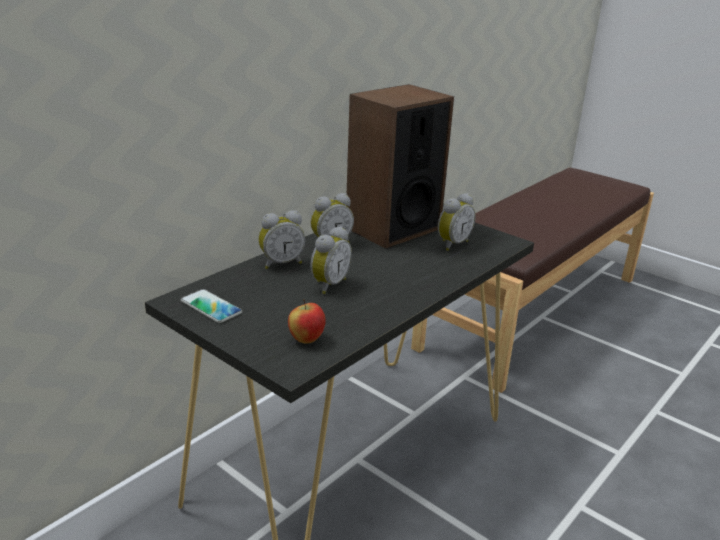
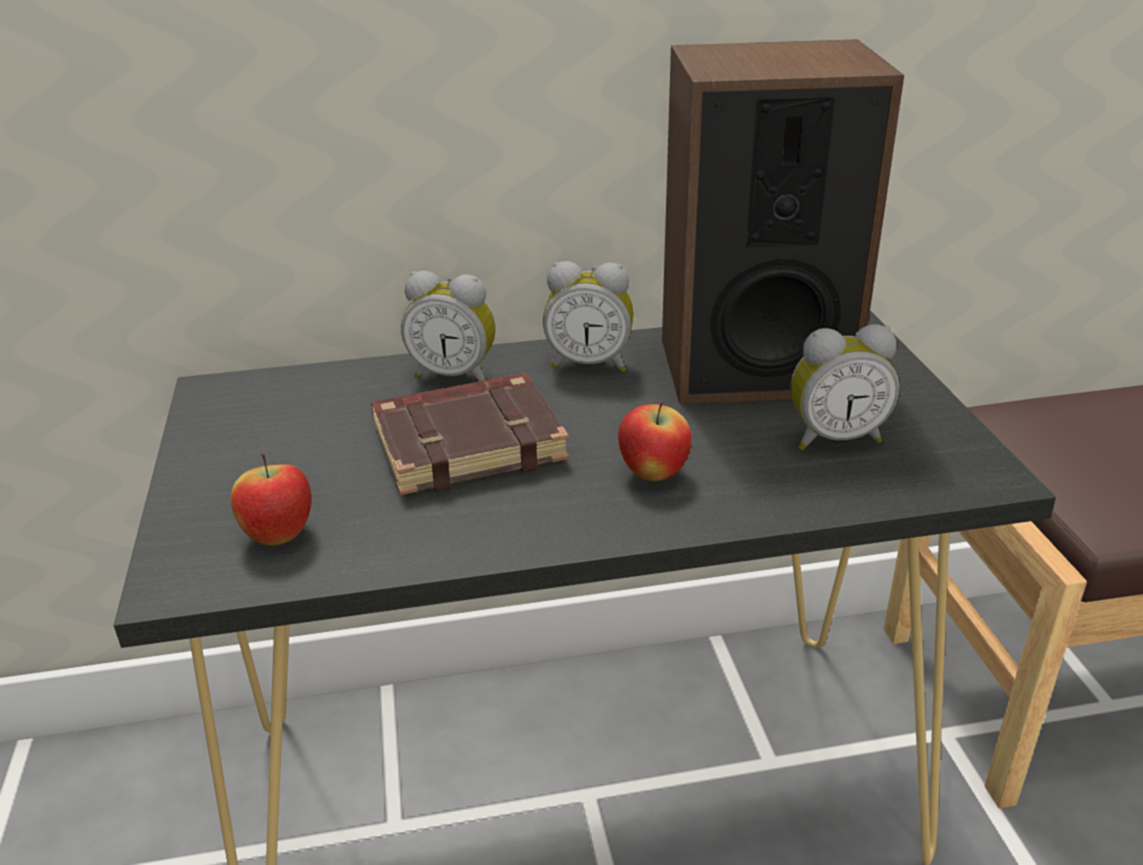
camera: 40 degrees right, 5 degrees up
(211, 307) = (241, 418): phone -> none
(328, 284) = (469, 443): alarm clock -> brown book
(411, 273) = (653, 474): none -> apple

